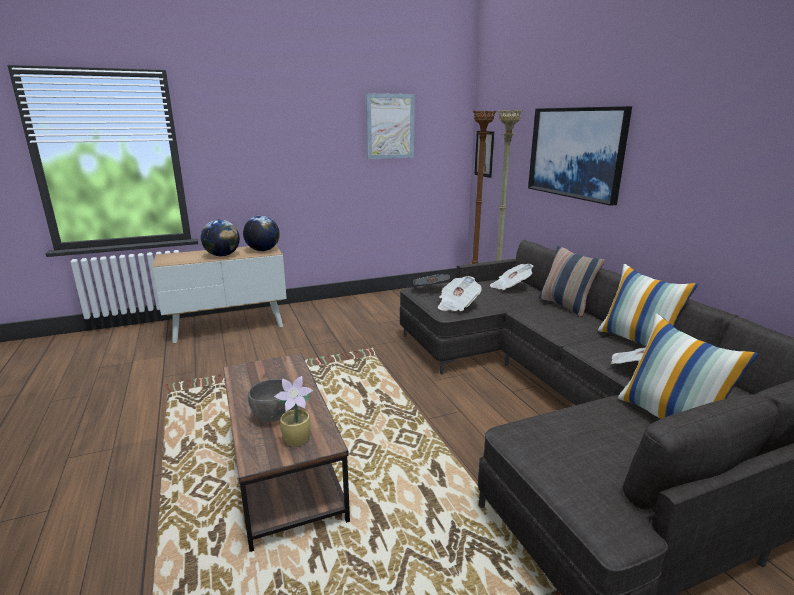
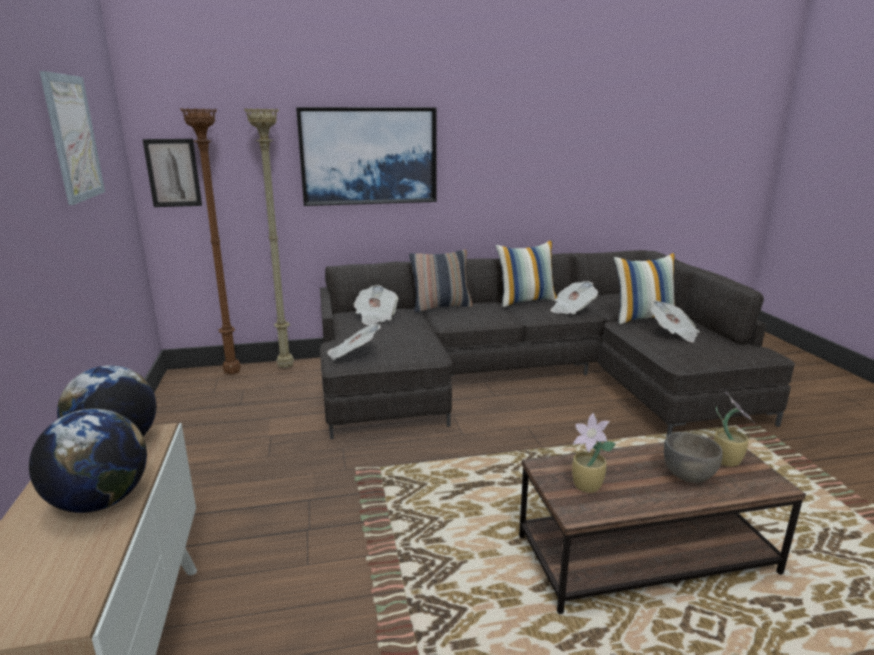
camera: 80 degrees left, 0 degrees up
(265, 374) = (587, 487): none -> potted plant
(457, 305) = (417, 347): newspaper -> newspaper (673, 334)

